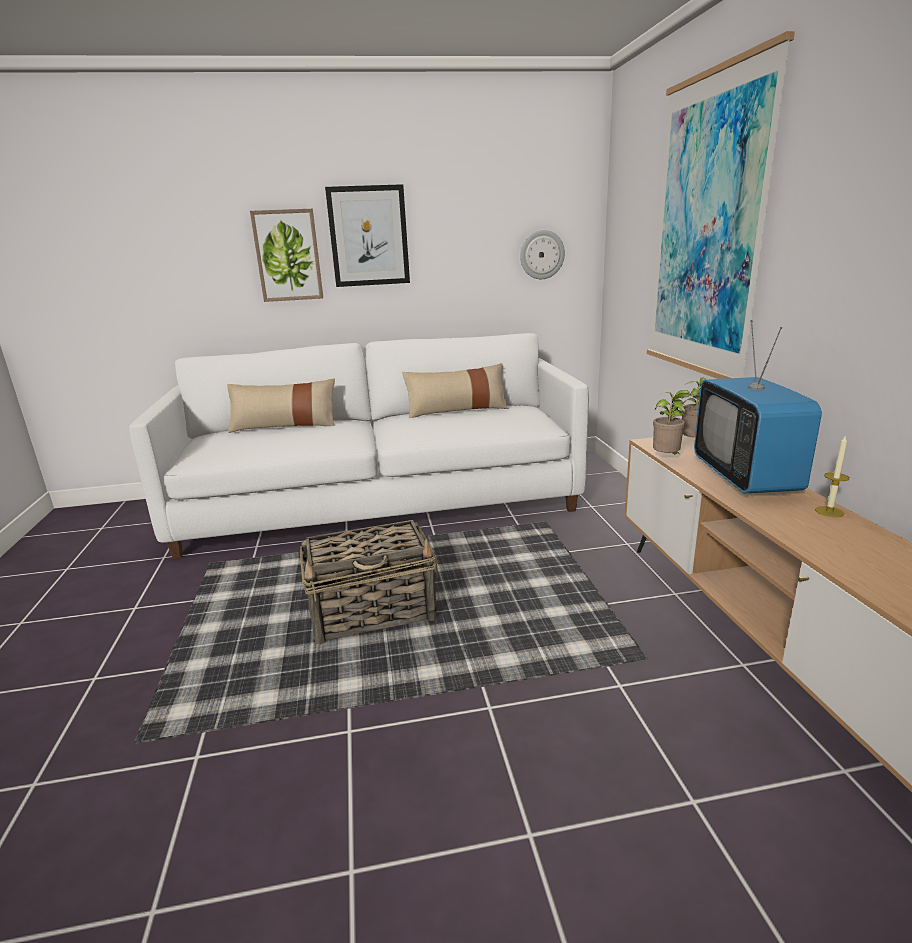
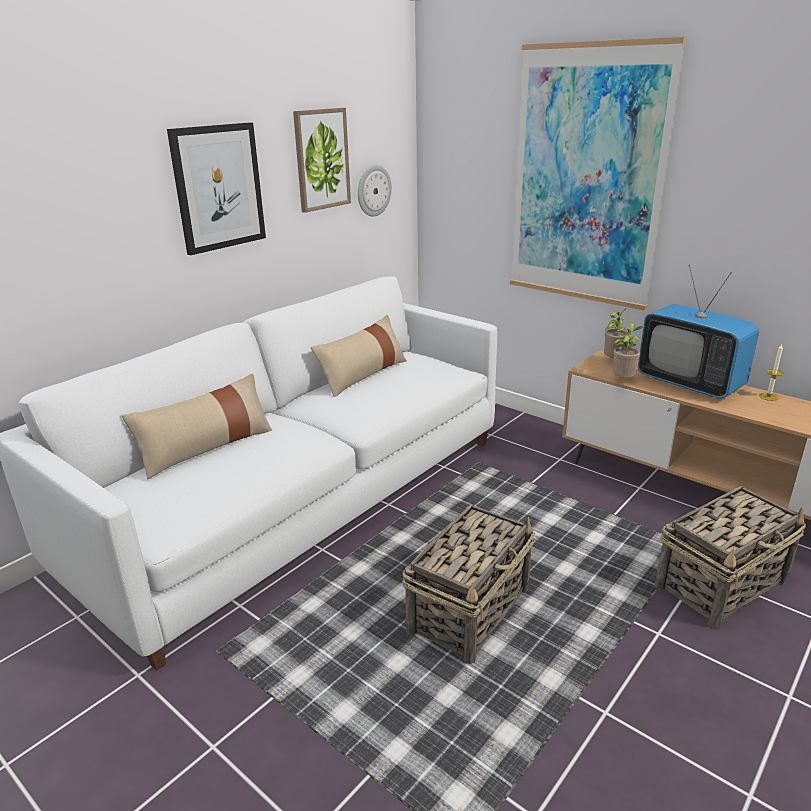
camera: 40 degrees left, 5 degrees up
(288, 256) = (128, 223): picture -> picture (321, 159)
(626, 706) = (721, 583): none -> basket

